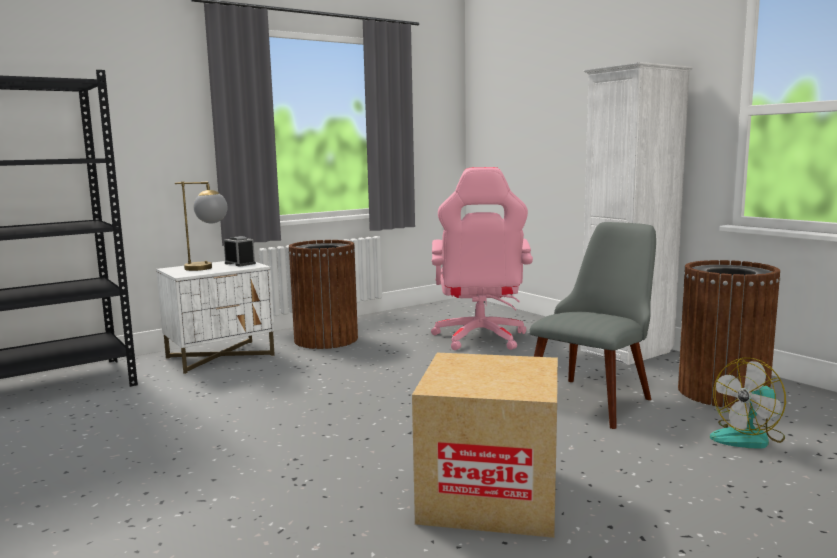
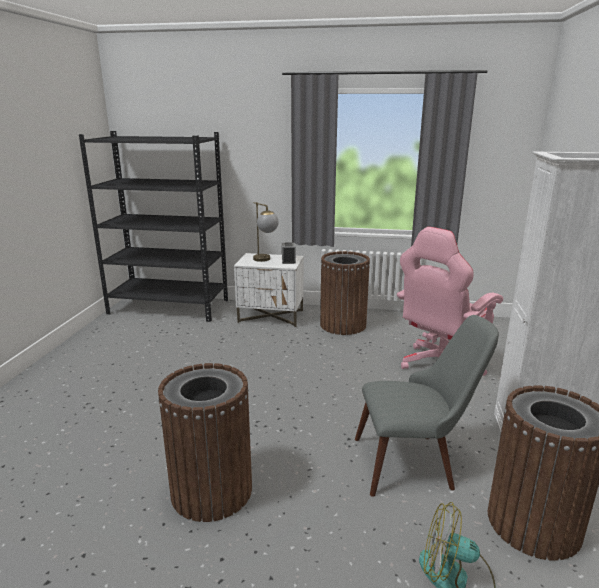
camera: 45 degrees right, 10 degrees up
(490, 496) = (211, 491): cardboard box -> brown trash can

